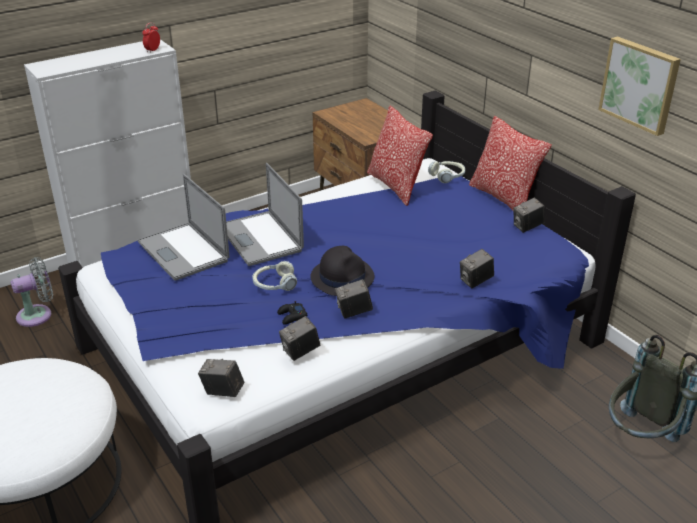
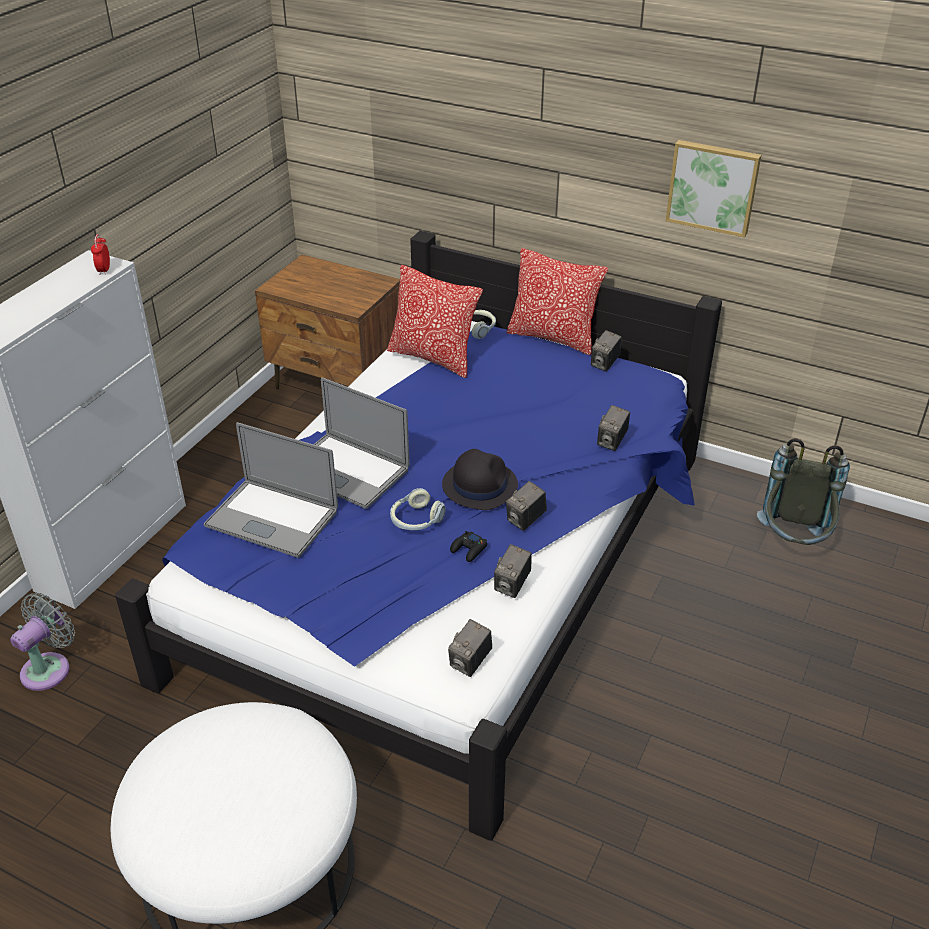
camera: 30 degrees left, 5 degrees up
(223, 391) = (470, 662): camera -> camera turned 45 degrees counterclockwise

